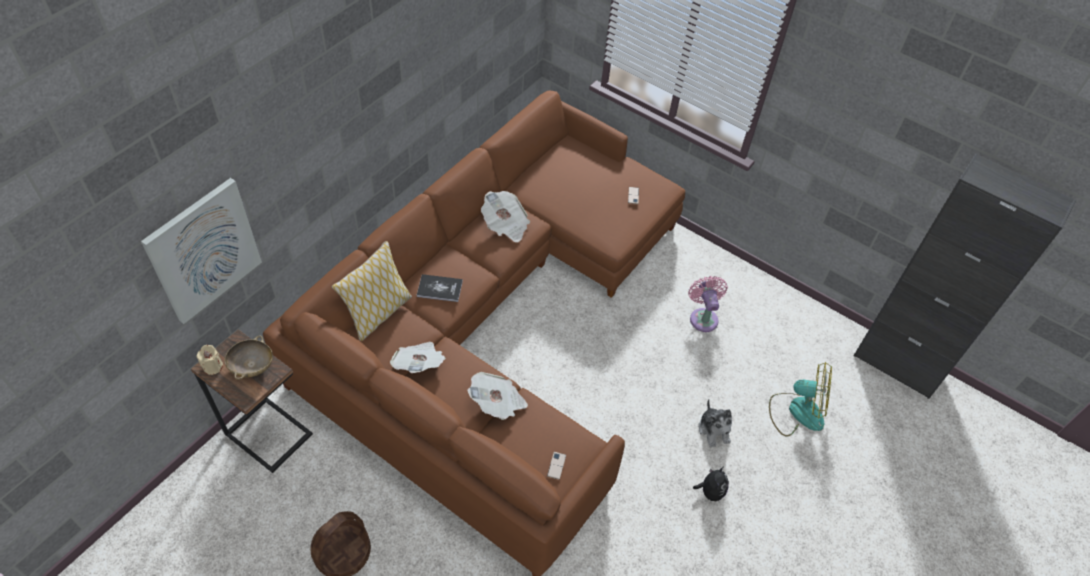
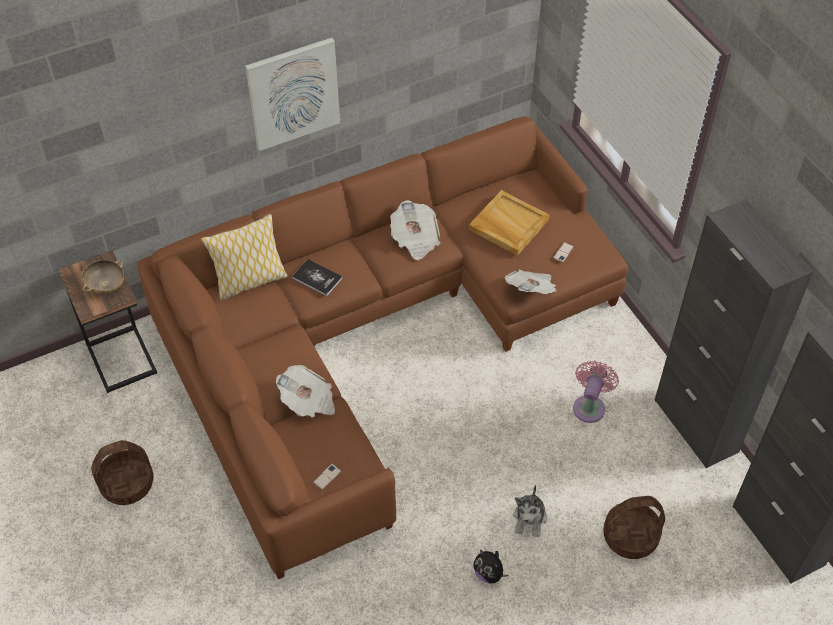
camera: 30 degrees right, 0 degrees up
(204, 250) = (86, 168): picture -> picture (293, 93)
(213, 366) = (75, 274): beige candle -> none
(419, 364) = (259, 340): newspaper -> newspaper (531, 290)
(576, 187) = (508, 225): none -> beige tray
(710, 491) = (489, 573): plush toy -> plush toy turned 90 degrees clockwise
(789, 302) = (696, 426): none -> black cabinet
(797, 411) = (630, 536): fan -> basket

